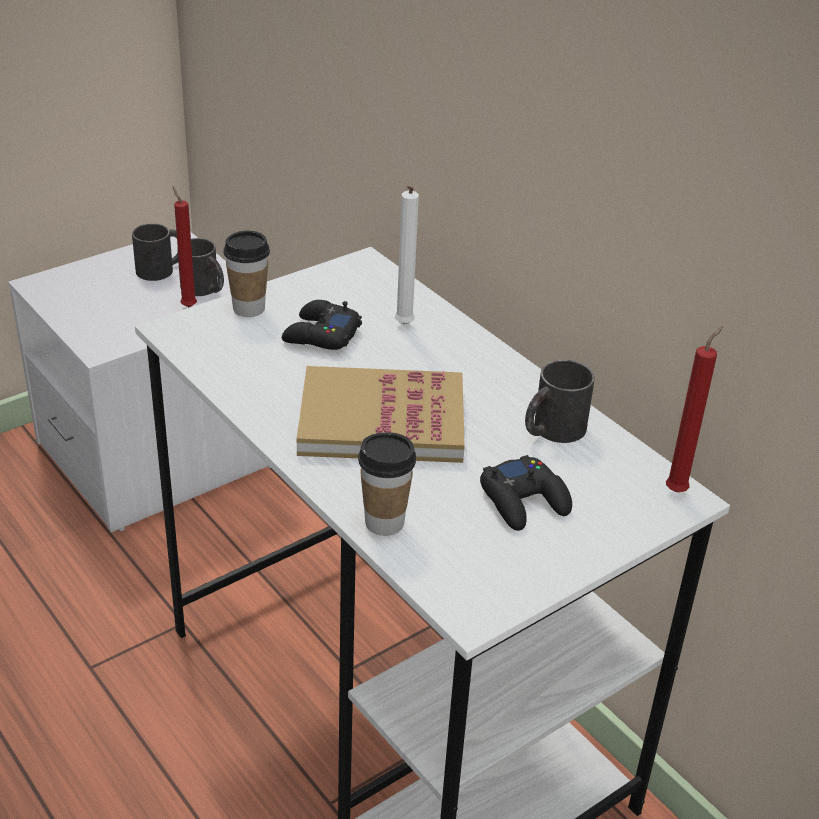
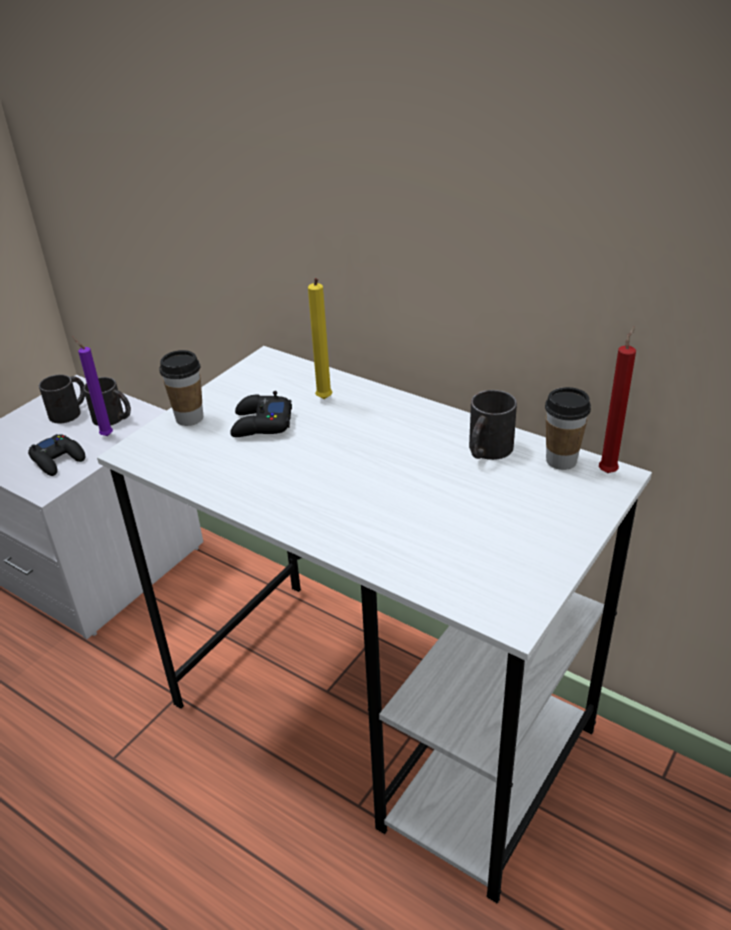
camera: 15 degrees left, 0 degrees up
(187, 306) = (105, 435): red candle -> purple candle
(382, 420) = (349, 479): book -> none
(384, 522) = (398, 563): cup -> cup (561, 460)
(403, 326) = (324, 400): white candle -> yellow candle
(524, 501) = (499, 513): black game controller -> black game controller (58, 459)

